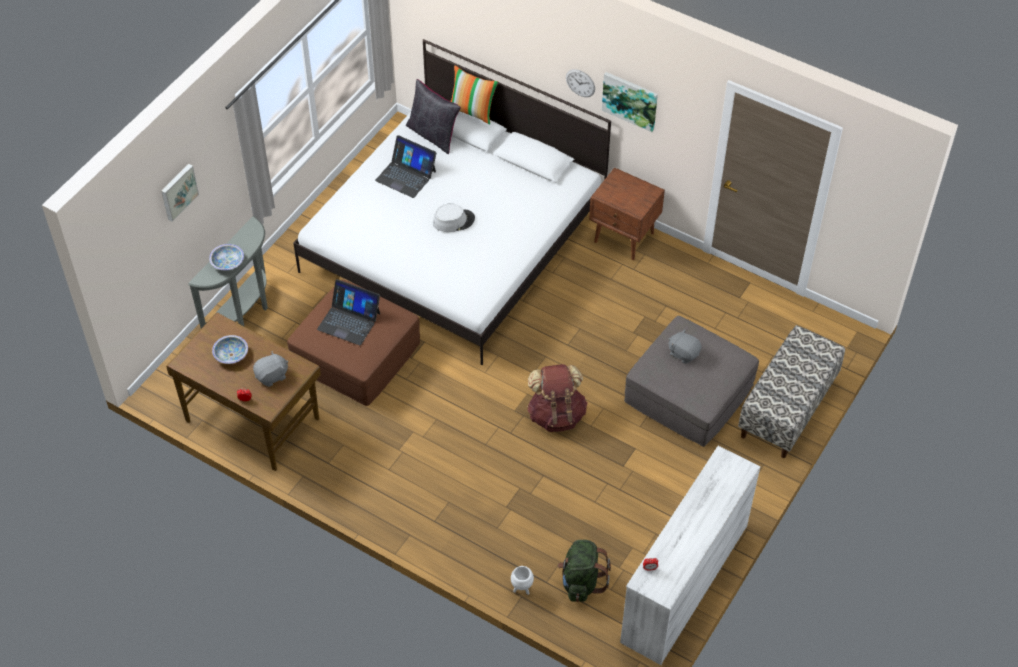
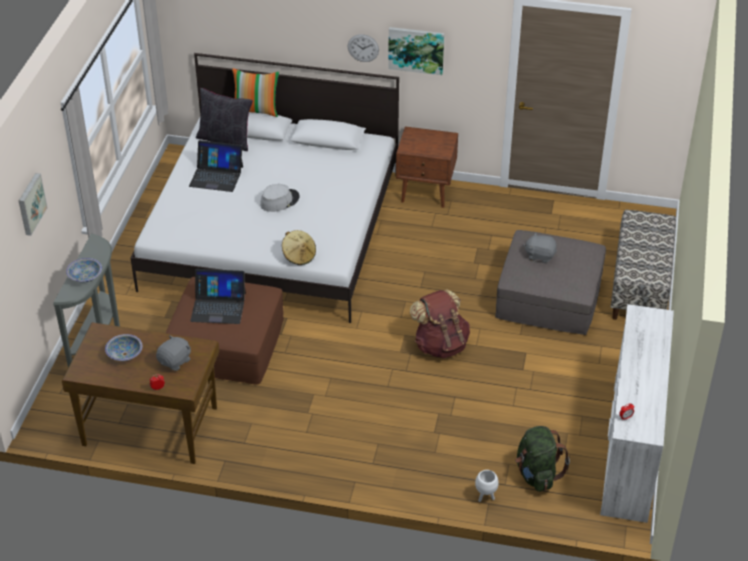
camera: 20 degrees left, 10 degrees down
(444, 289) = (299, 256): none -> beige hat

